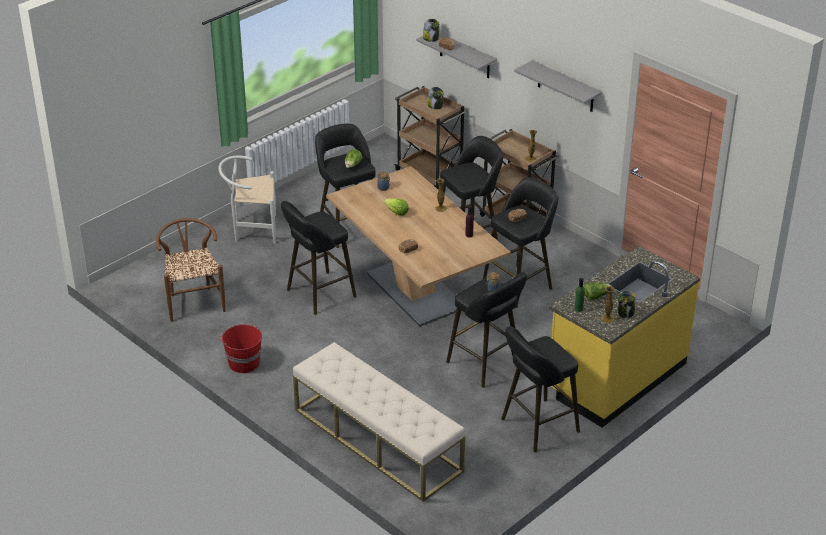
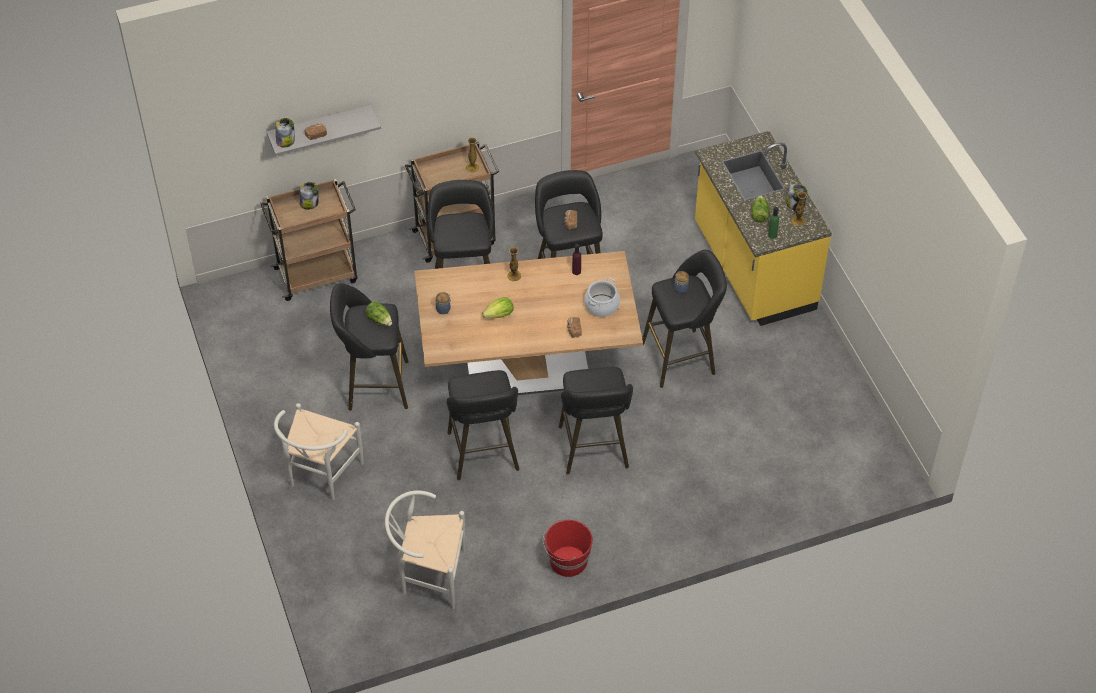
camera: 65 degrees left, 15 degrees up
(193, 301) = (428, 575): brown chair -> white chair
(377, 440) = (751, 487): beige bench -> none
(443, 256) = (601, 305): none -> cooking pot
(536, 427) = (792, 356): black stool -> black stool (594, 451)
(565, 87) = (476, 75): grey shelf -> none

